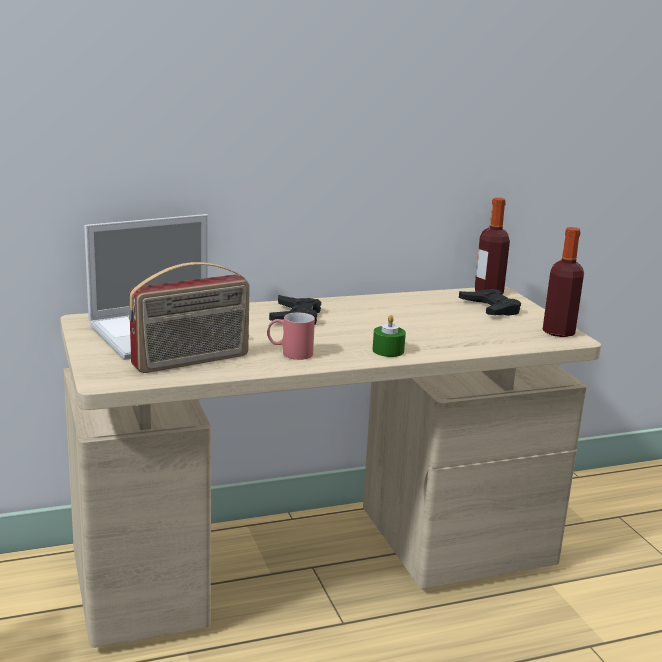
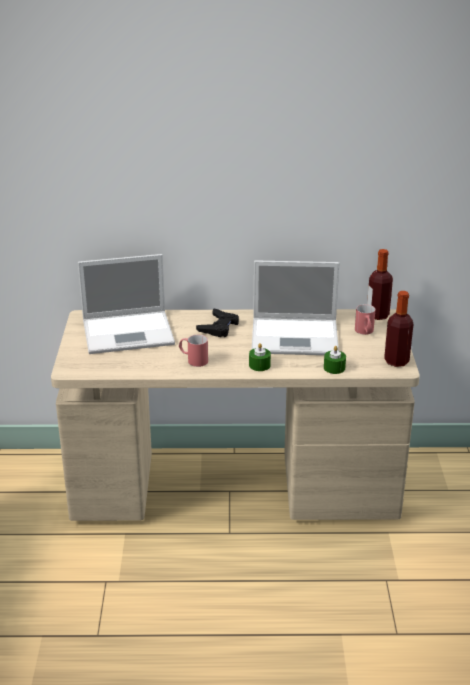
camera: 20 degrees right, 10 degrees up
(191, 361) = (128, 360): radio -> none
(409, 319) = (296, 337): none -> laptop
(489, 345) = (334, 368): none -> green candle
(490, 308) = (365, 332): black game controller -> red mug

